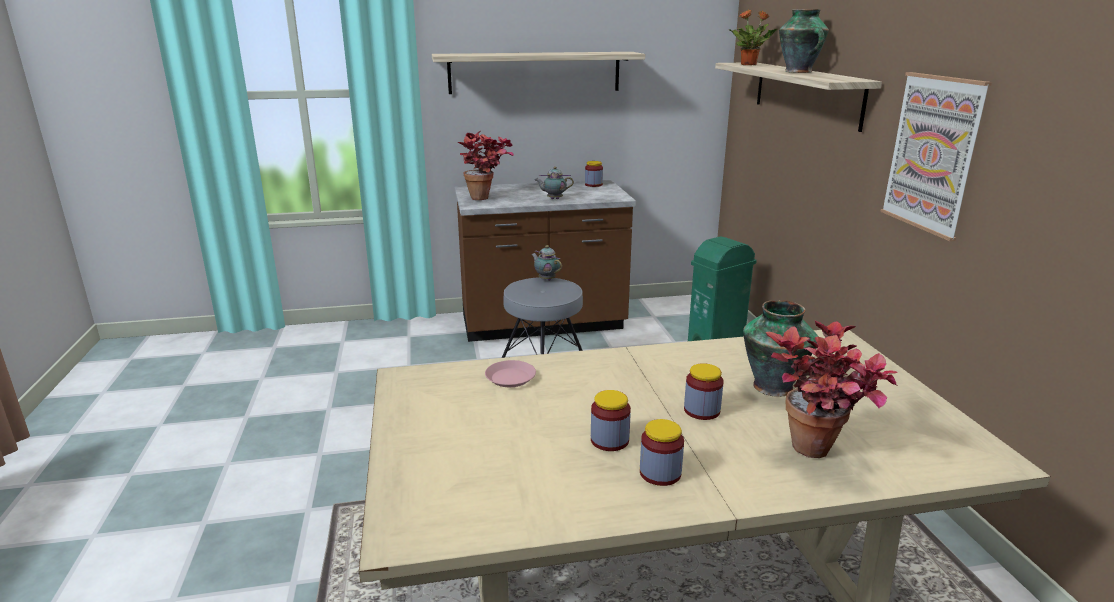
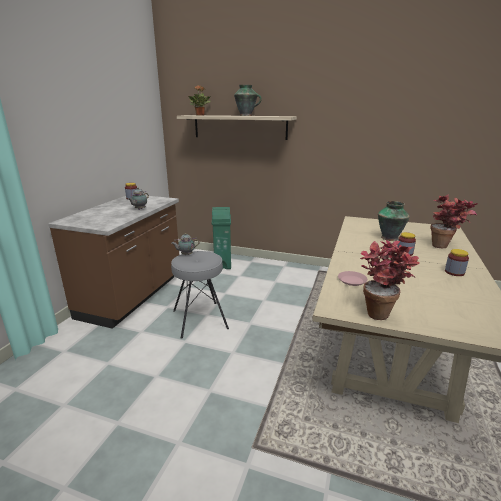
camera: 60 degrees left, 0 degrees up
(486, 199) = (101, 221): potted plant -> potted plant (380, 311)
(535, 72) = (79, 127): shelf -> none
(609, 440) = (425, 274): jar -> none
(932, 153) = (334, 142): picture -> none

